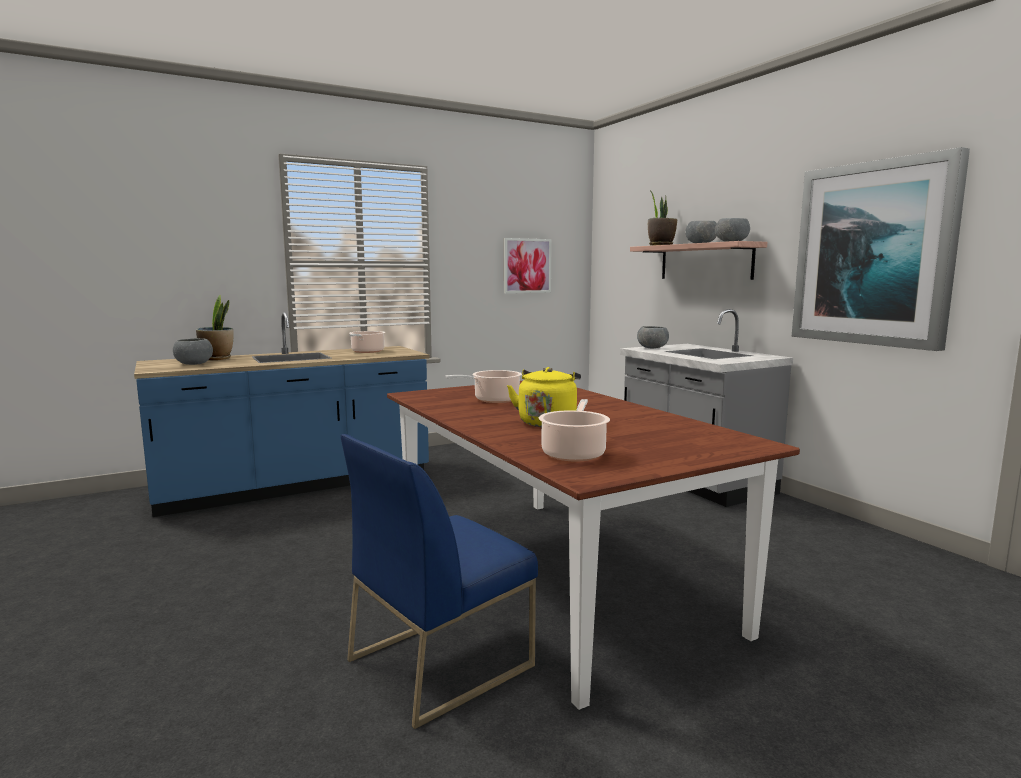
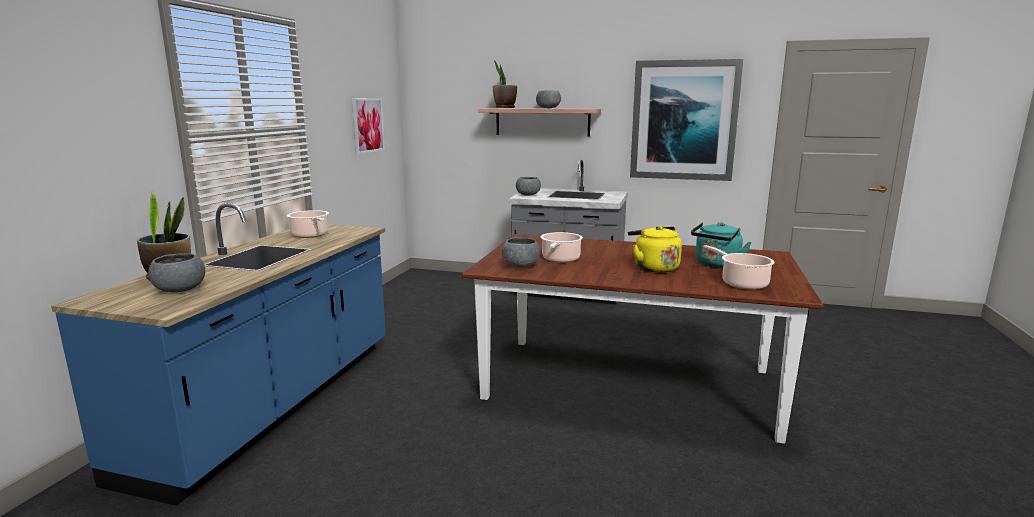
camera: 45 degrees left, 5 degrees up
(440, 661) = (689, 462): blue chair -> none
(628, 435) = (716, 264): none -> turquoise kettle
(731, 242) = (578, 108): grey bowl -> grey bowl (521, 266)

